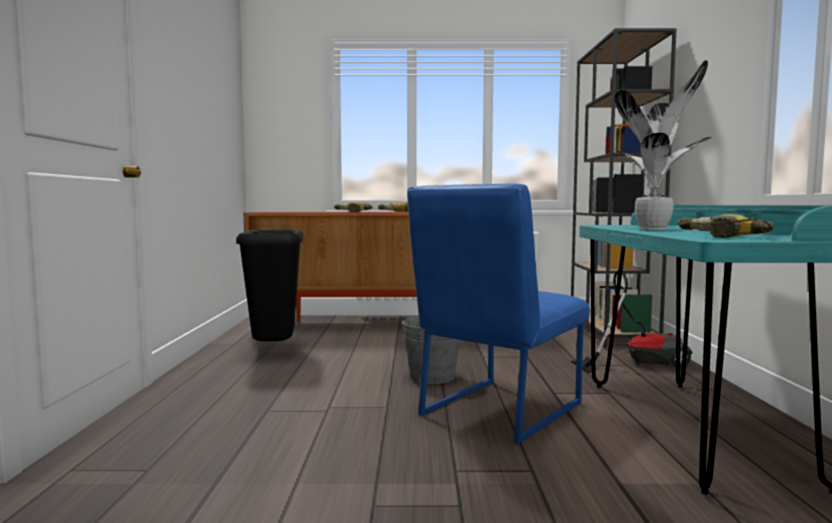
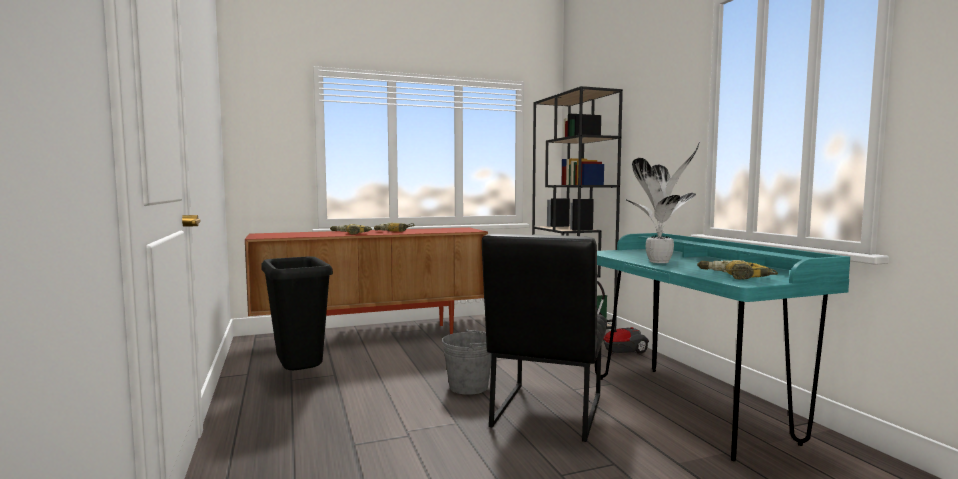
camera: 20 degrees left, 0 degrees up
(498, 409) = (546, 412): blue chair -> black chair

